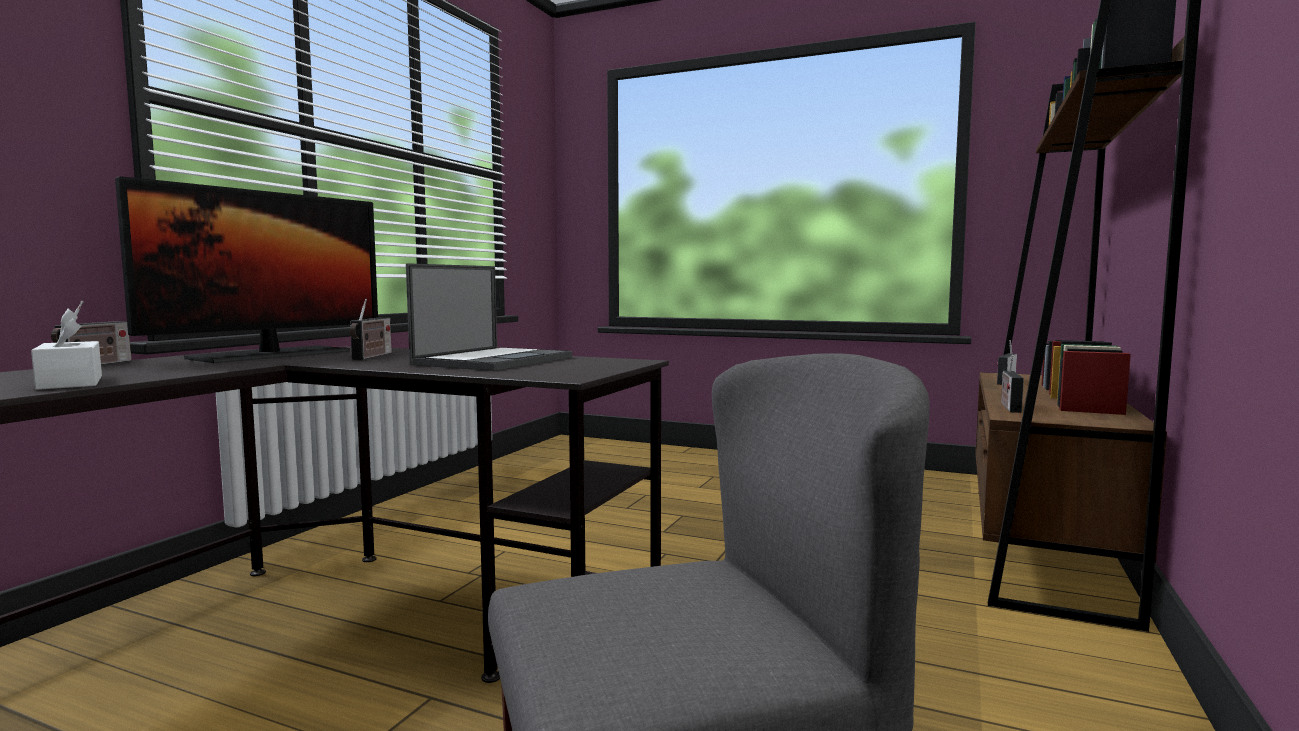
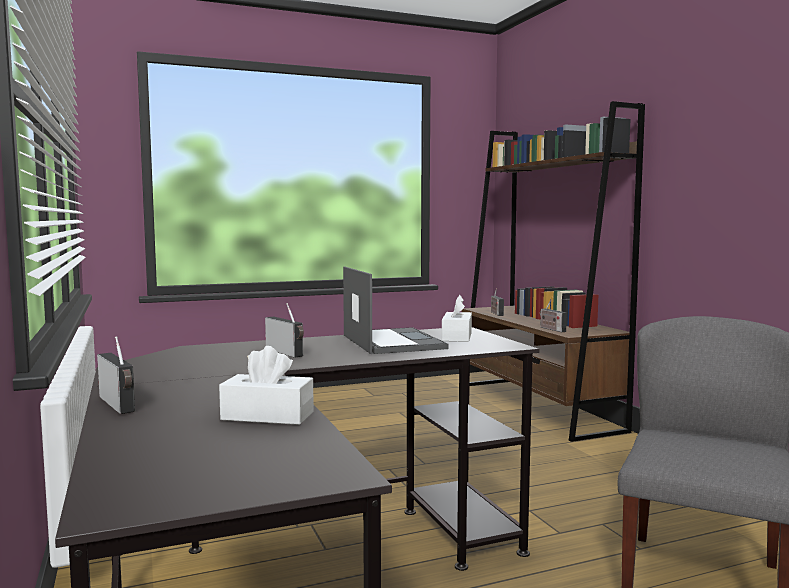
camera: 45 degrees left, 0 degrees up
(271, 355) = (190, 366): monitor -> none
(579, 365) = (457, 337): none -> white tissue box

